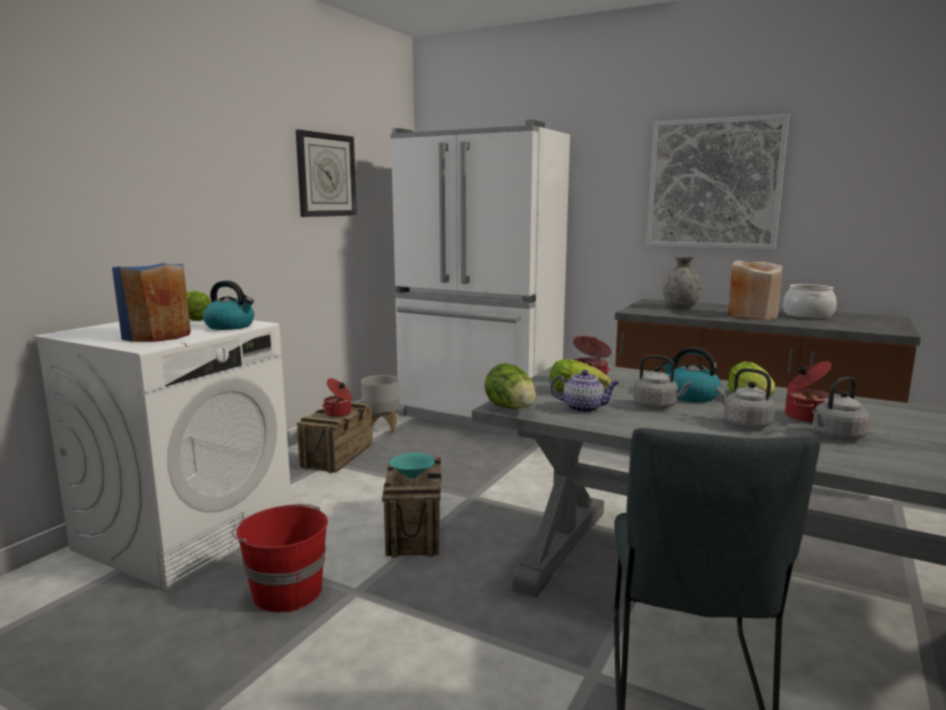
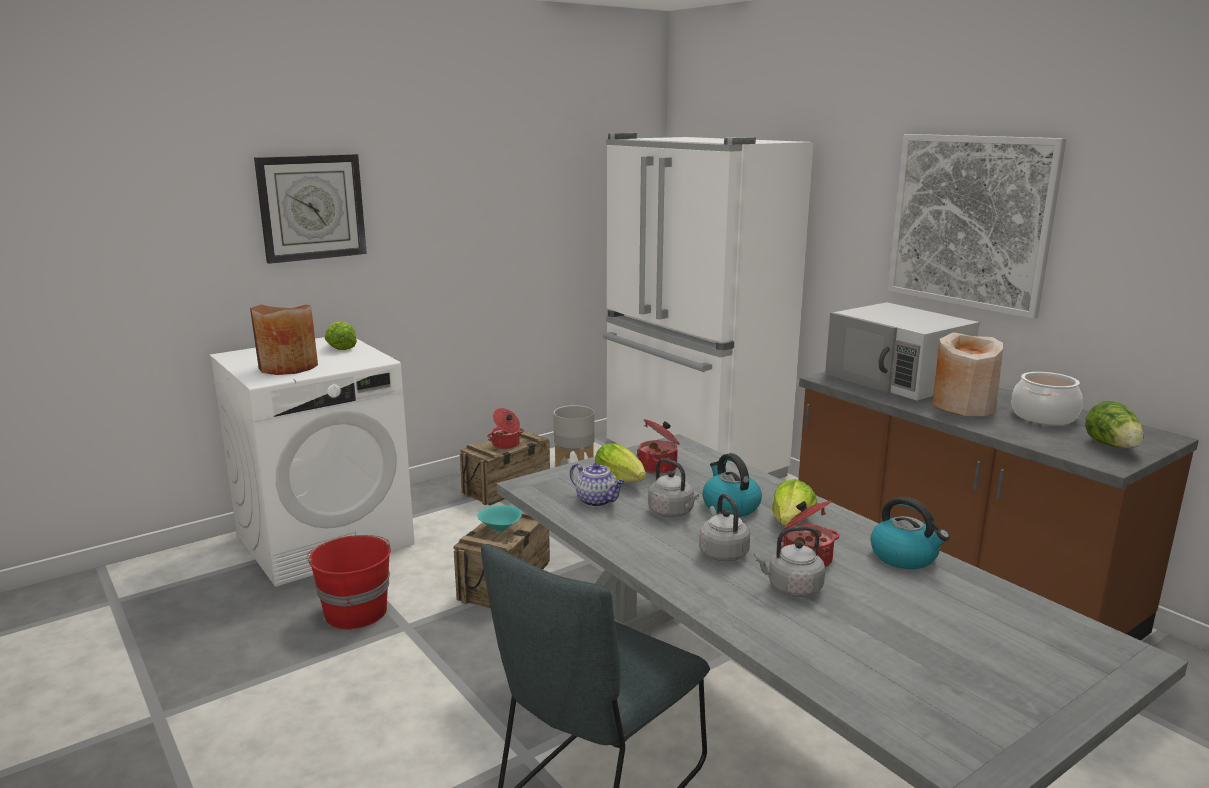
camera: 25 degrees right, 5 degrees up
(156, 335) = (288, 367): blue vase -> brown vase
(231, 326) = (356, 361): kettle -> kettle (905, 557)
(326, 175) = (531, 187): wall clock -> wall clock (311, 207)
(512, 409) = (531, 488): lettuce -> lettuce (1112, 447)
(680, 307) = (897, 379): grey vase -> white microwave

